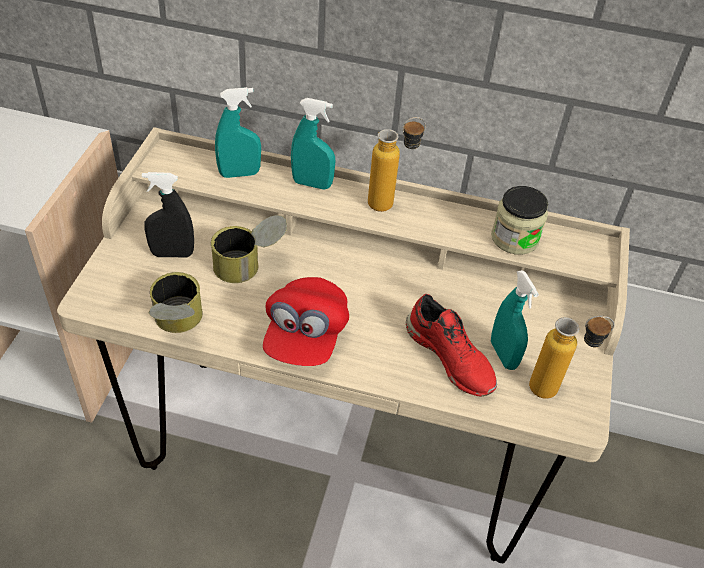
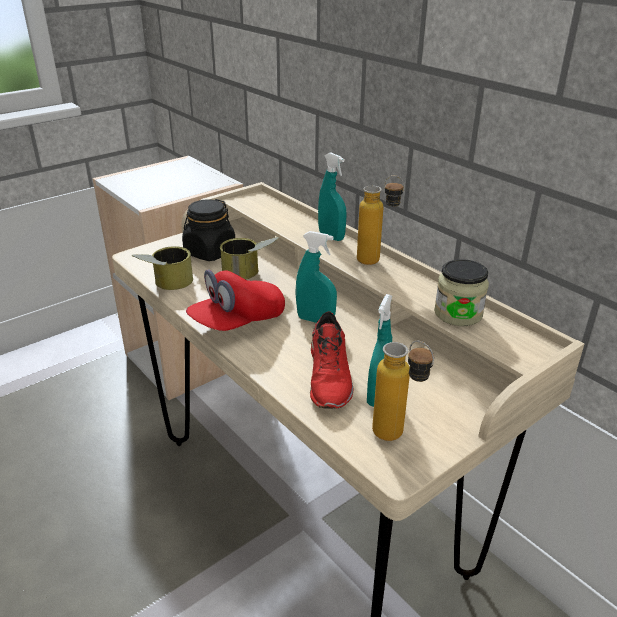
camera: 40 degrees right, 15 degrees down
(172, 254) = (210, 252): black spray bottle -> black jar
(239, 174) = (288, 217): turquoise spray bottle -> turquoise spray bottle (315, 320)

